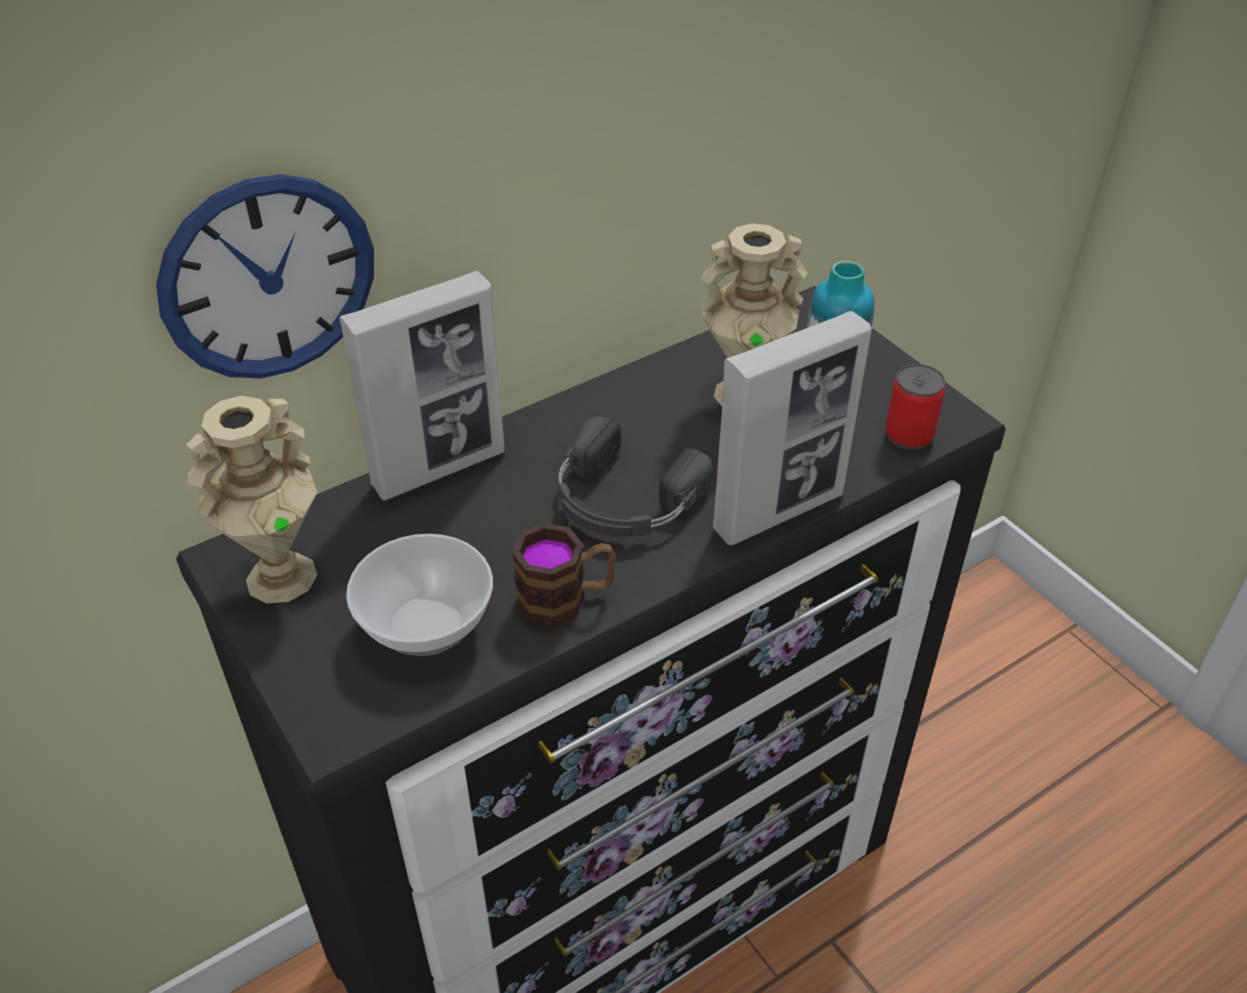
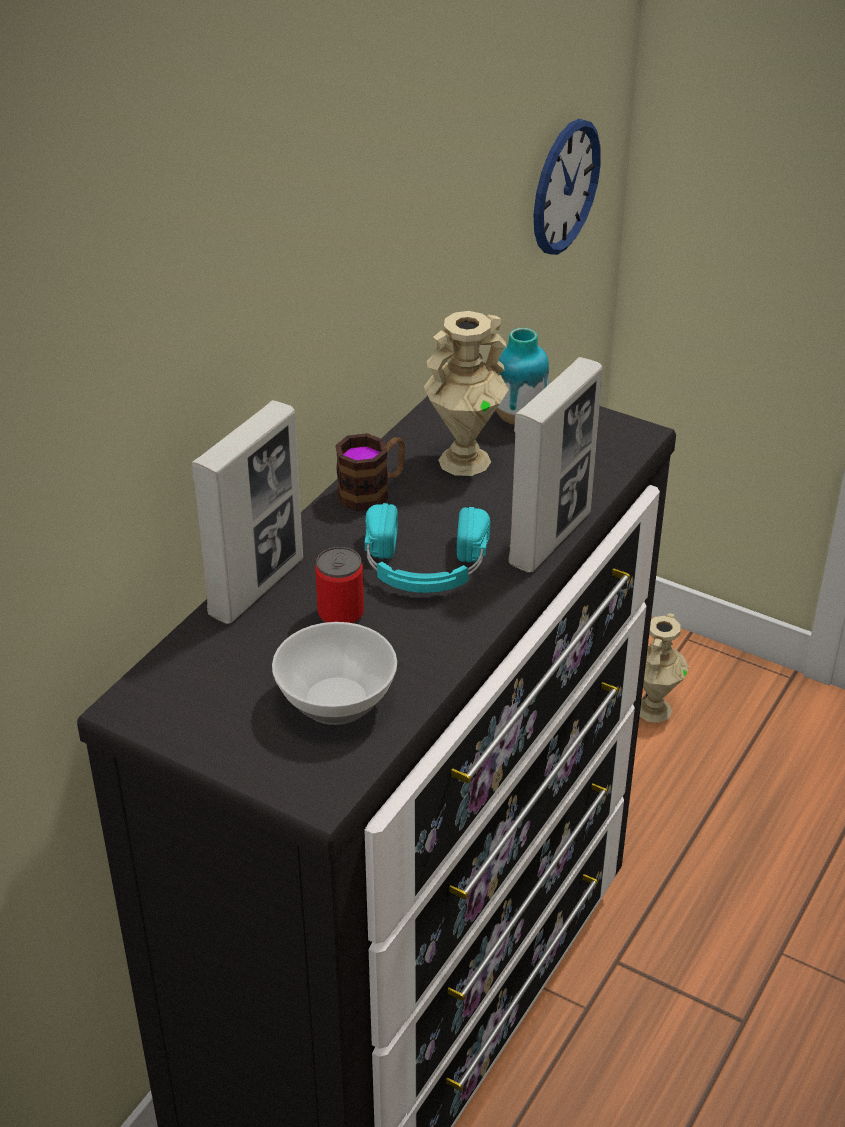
camera: 25 degrees left, 5 degrees down
(268, 278) = (127, 444): wall clock -> wall clock (565, 187)
(281, 576) = (186, 705): beige vase -> beige vase (653, 709)
(566, 598) = (432, 648): mug -> mug (372, 491)
(623, 499) = (424, 565): black headphones -> turquoise headphones
(908, 435) = (610, 456): can -> can (341, 614)

